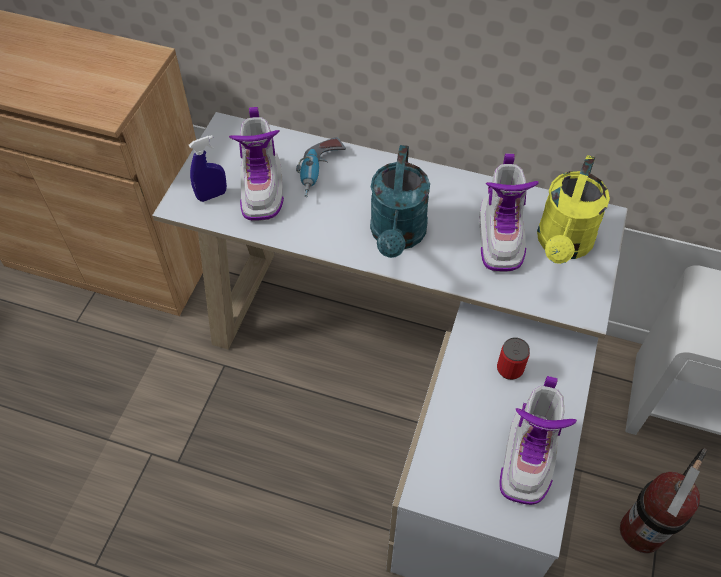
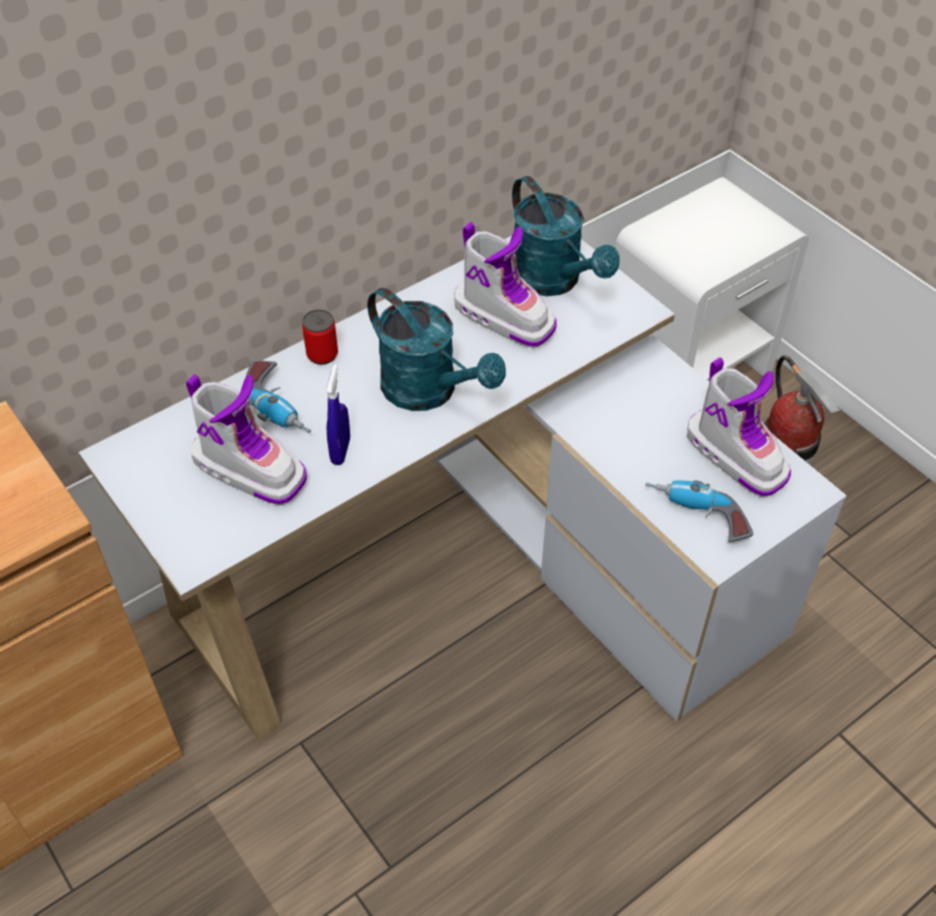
camera: 55 degrees left, 5 degrees down
(212, 195) = (211, 520): blue spray bottle -> blue spray bottle (340, 451)
(448, 459) = (696, 516): none -> power drill
(509, 369) = (635, 414): can -> can (322, 354)
(563, 245) = (554, 281): yellow watering can -> turquoise watering can

